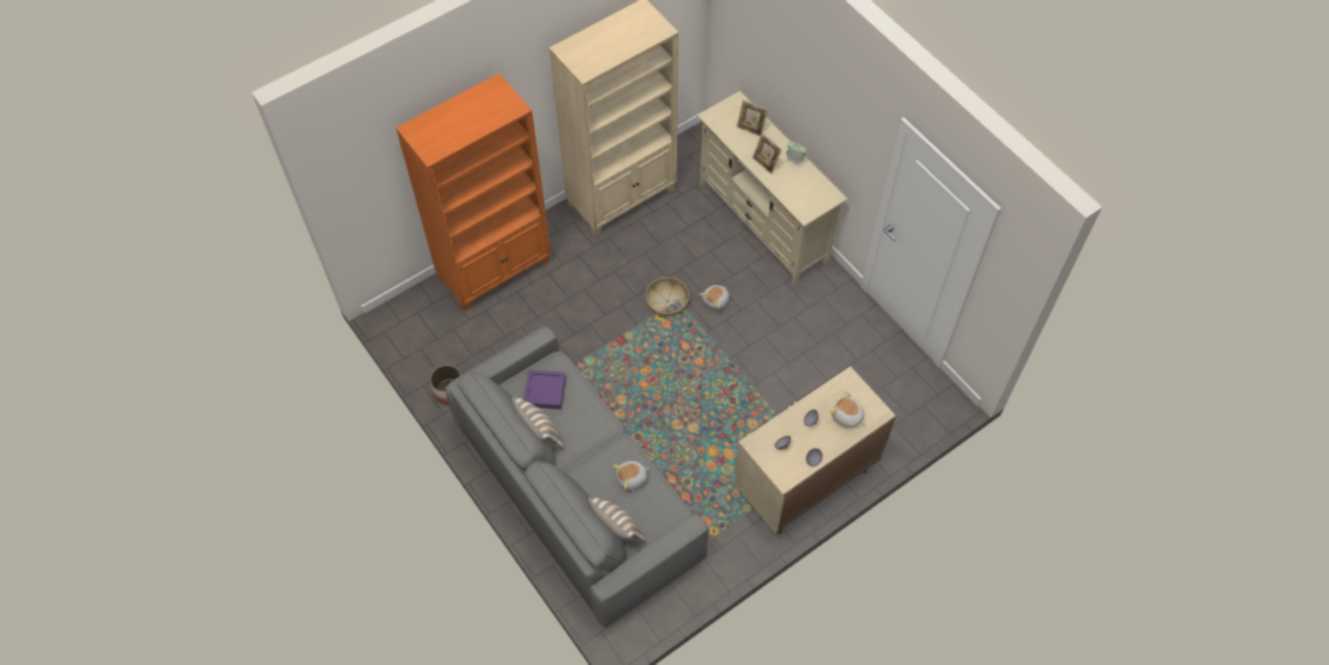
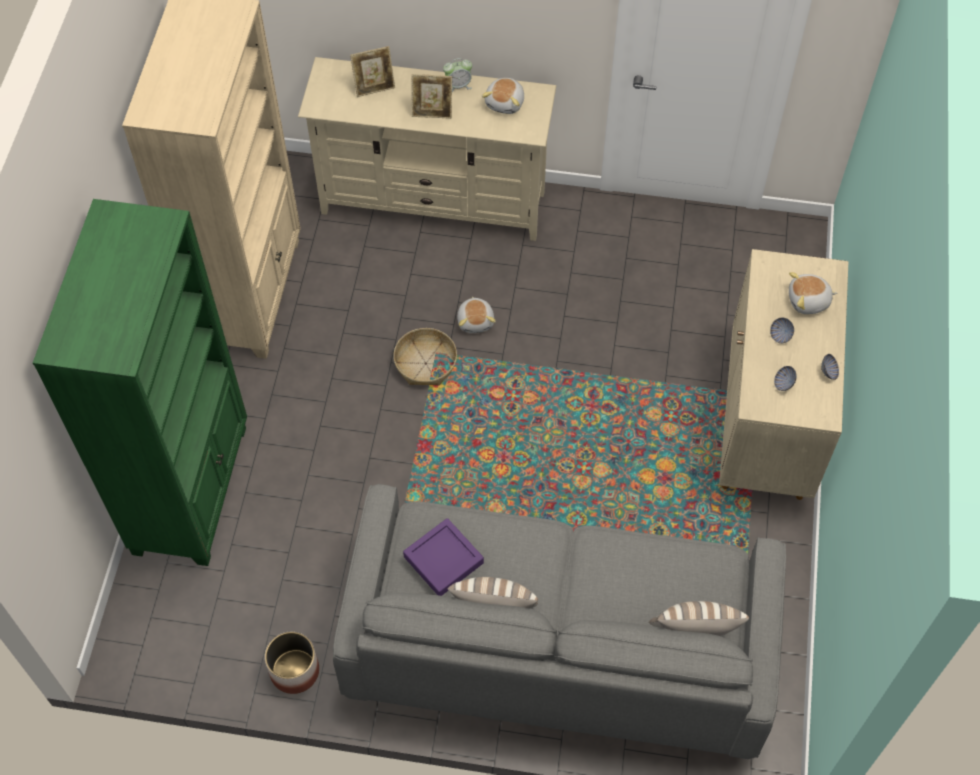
camera: 45 degrees left, 0 degrees up
(495, 269) = (192, 488): orange bookcase -> green bookcase
(632, 478) = (642, 567): plush toy -> plush toy (505, 103)

